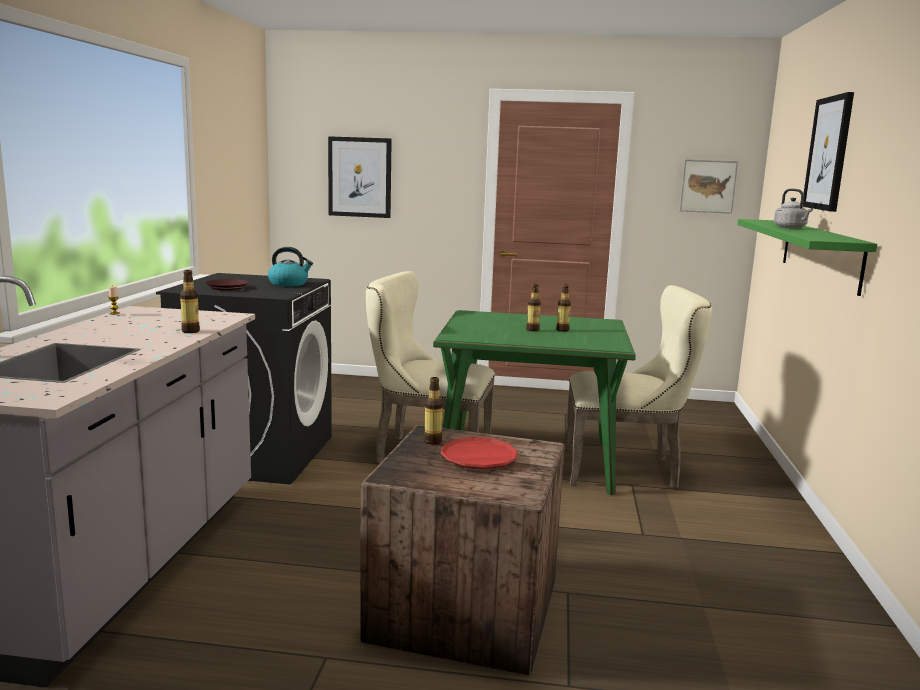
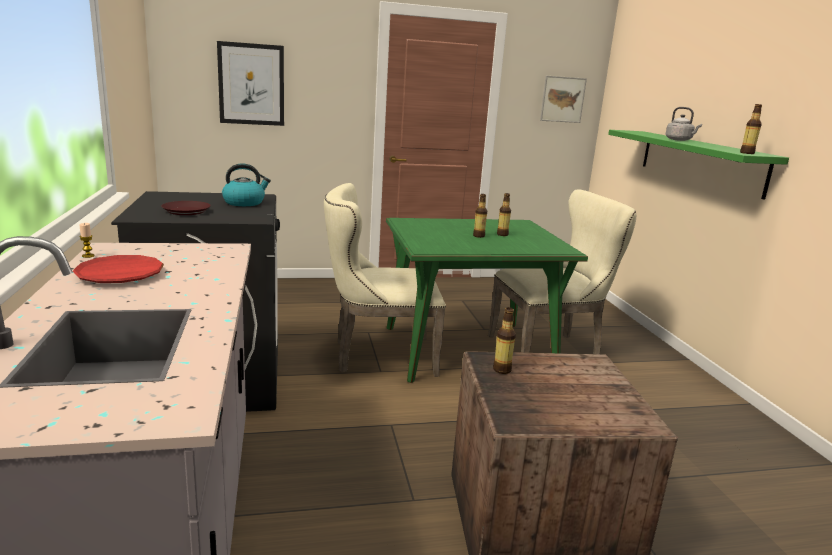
camera: 20 degrees left, 5 degrees up
(190, 331) = (215, 275): bottle -> bottle (747, 153)
(479, 459) = (563, 385): red plate -> red plate (120, 275)
(828, 153) = (707, 77): picture -> none

